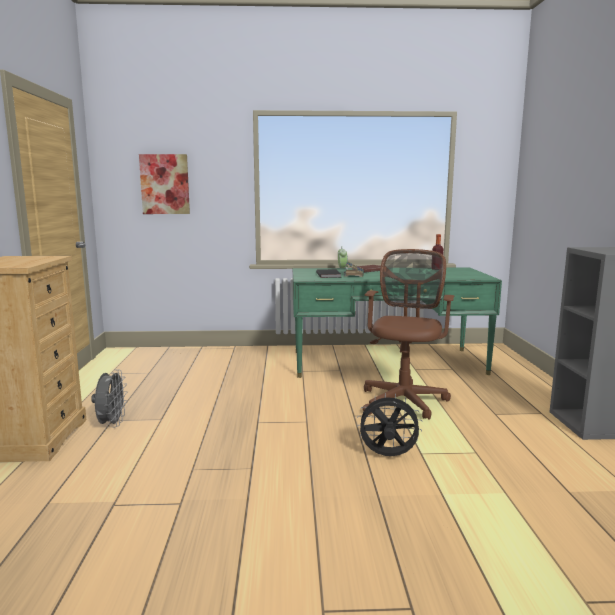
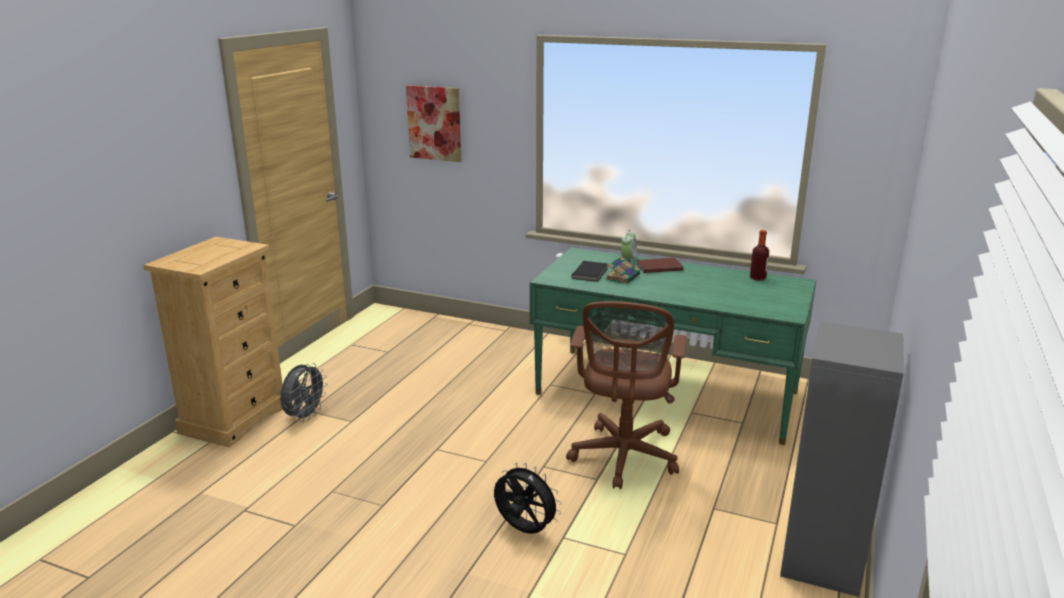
camera: 25 degrees right, 10 degrees up
(404, 400) = (623, 458): brown office chair -> brown office chair turned 150 degrees clockwise

